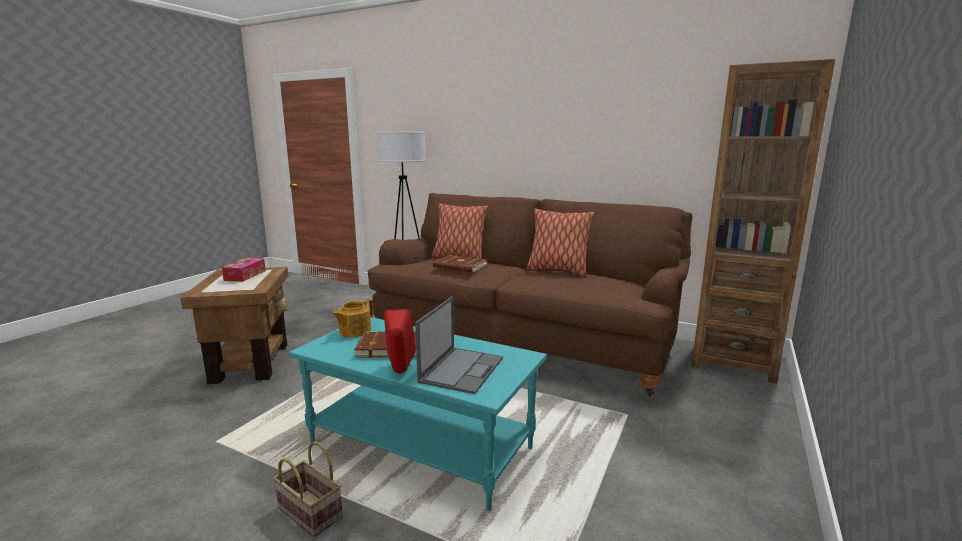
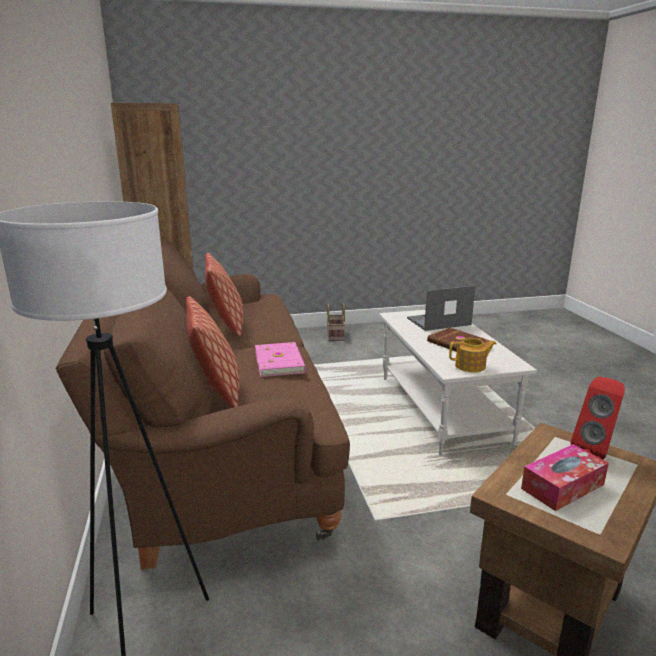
camera: 130 degrees left, 5 degrees up
(308, 513) = (536, 411): basket -> basket (336, 335)
(400, 372) = (474, 331): red speaker -> red speaker (595, 452)
(422, 445) = (440, 409): turquoise coffee table -> white coffee table
(460, 266) = (280, 362): brown book -> pink book

